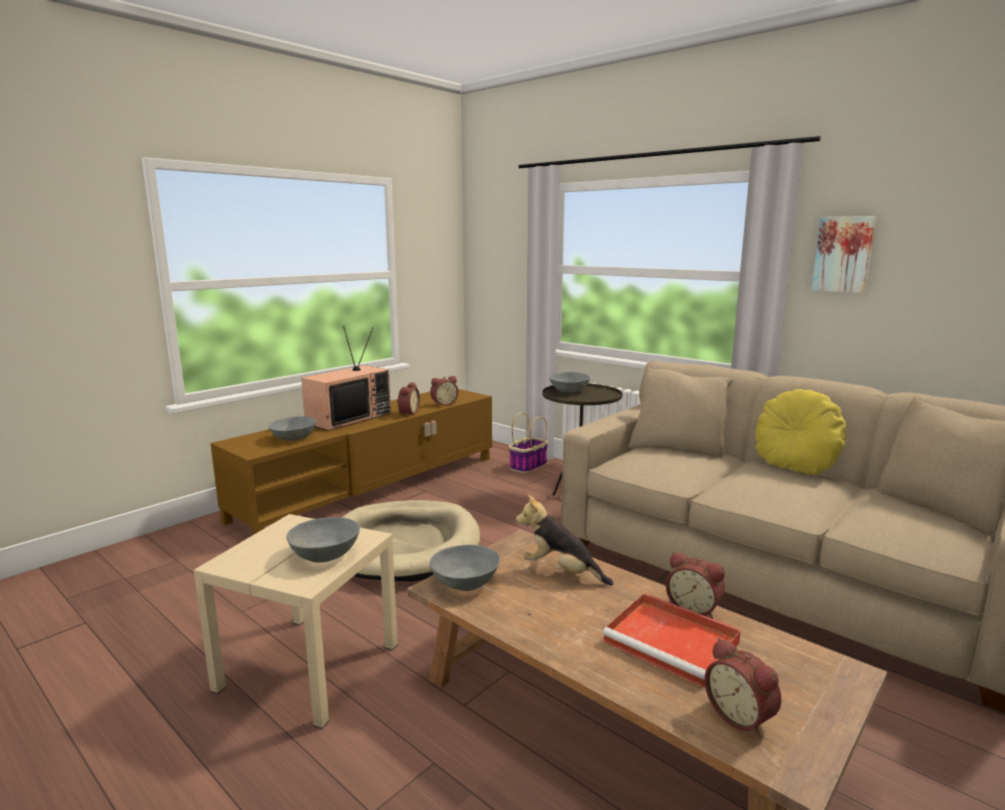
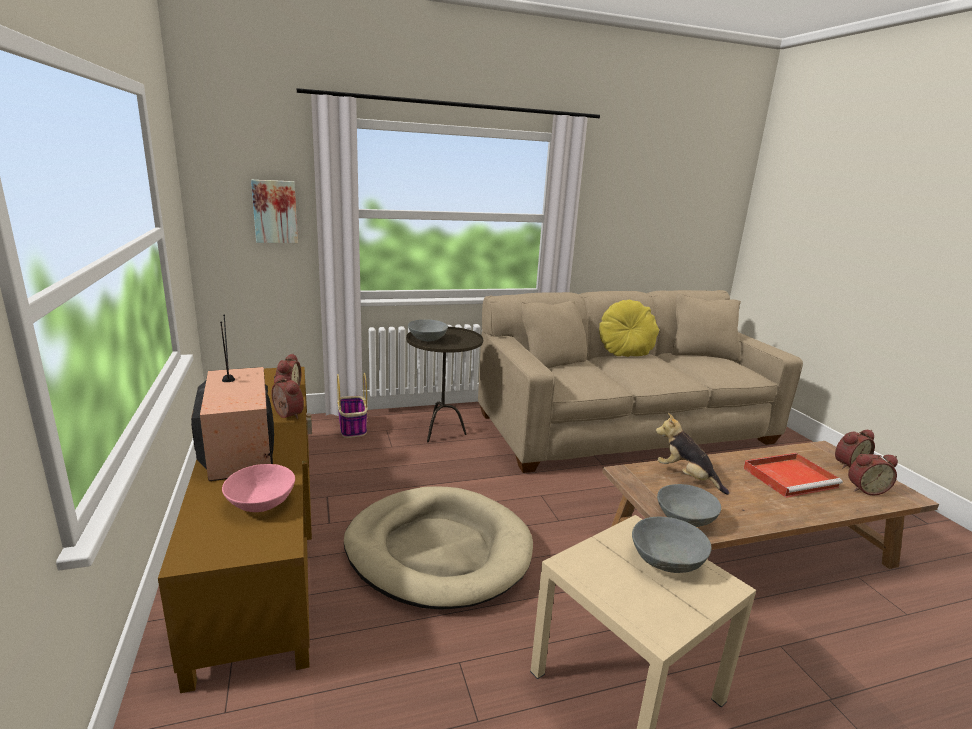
camera: 60 degrees left, 5 degrees up
(293, 438) = (260, 503): grey bowl -> pink bowl
(561, 572) = (686, 477): plush toy -> plush toy turned 75 degrees clockwise
(694, 608) = (752, 456): alarm clock -> alarm clock (848, 464)
(843, 254) = (601, 201): picture -> picture (275, 211)

